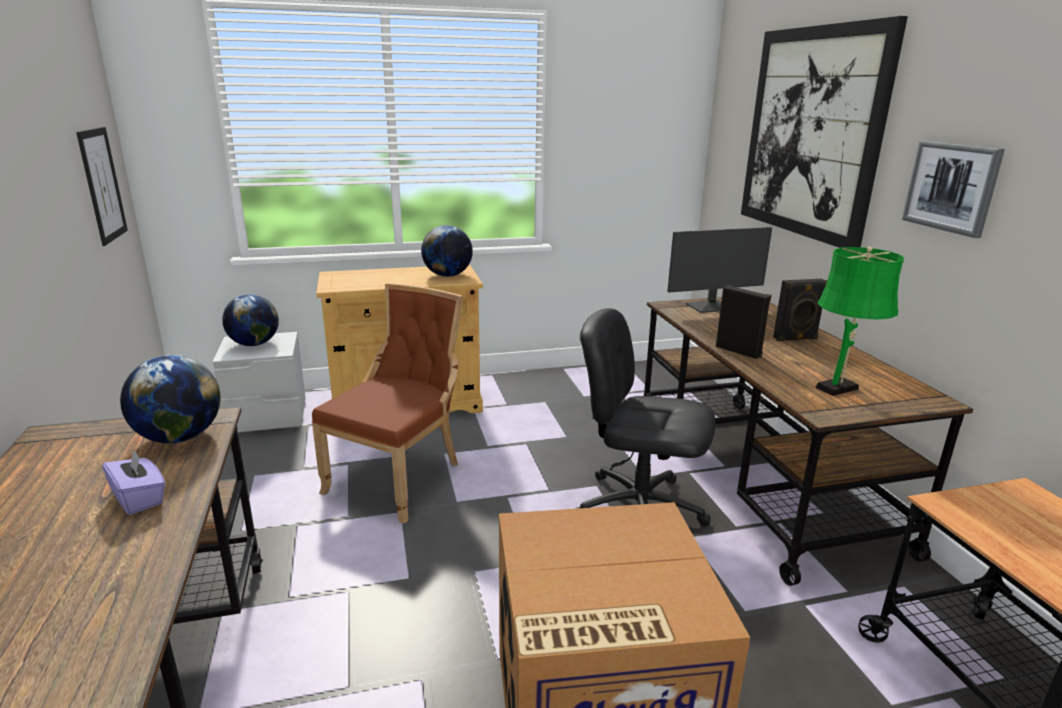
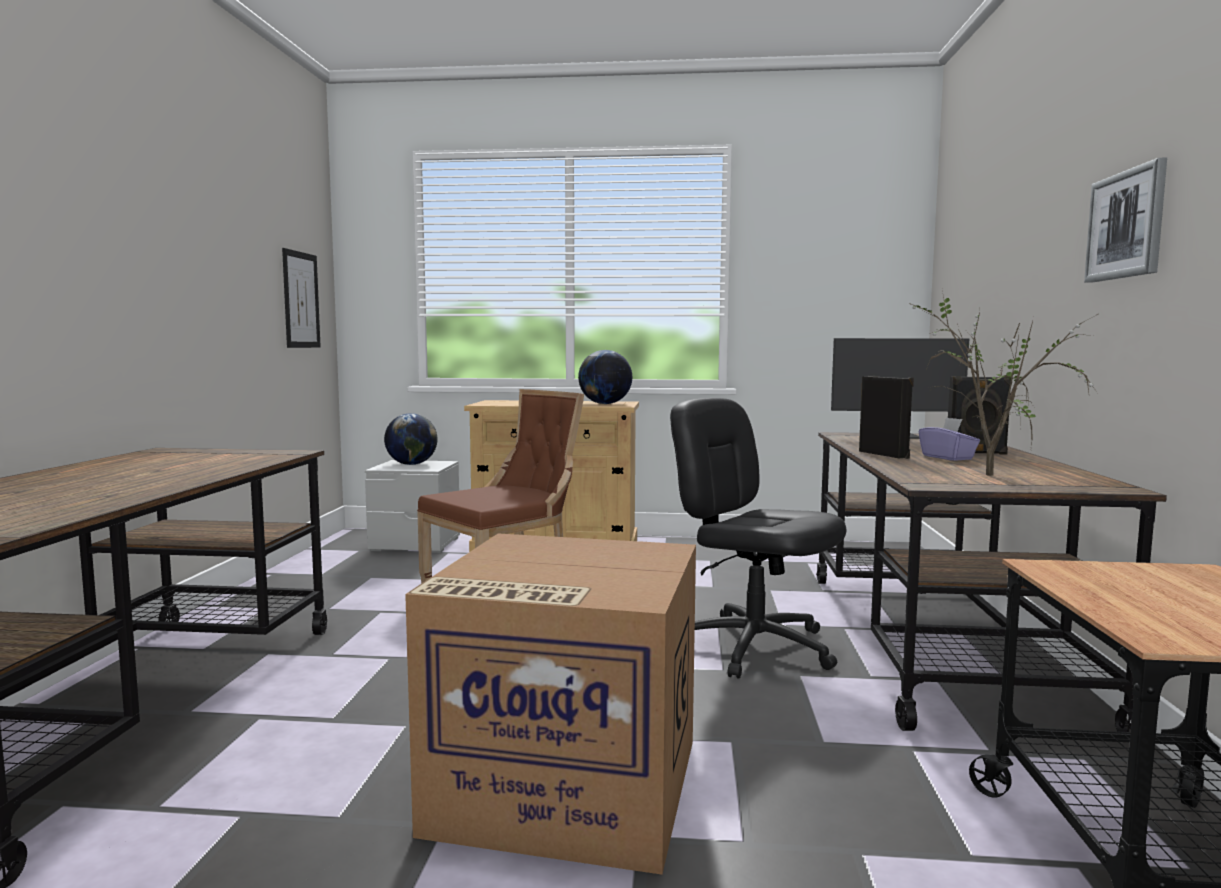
camera: 20 degrees right, 15 degrees down
(139, 498) = (183, 472): purple tissue box -> purple tissue box (947, 457)
(179, 437) = (254, 456): globe -> none
(811, 133) = (1009, 224): picture -> none
(840, 387) = (984, 475): green table lamp -> potted plant

